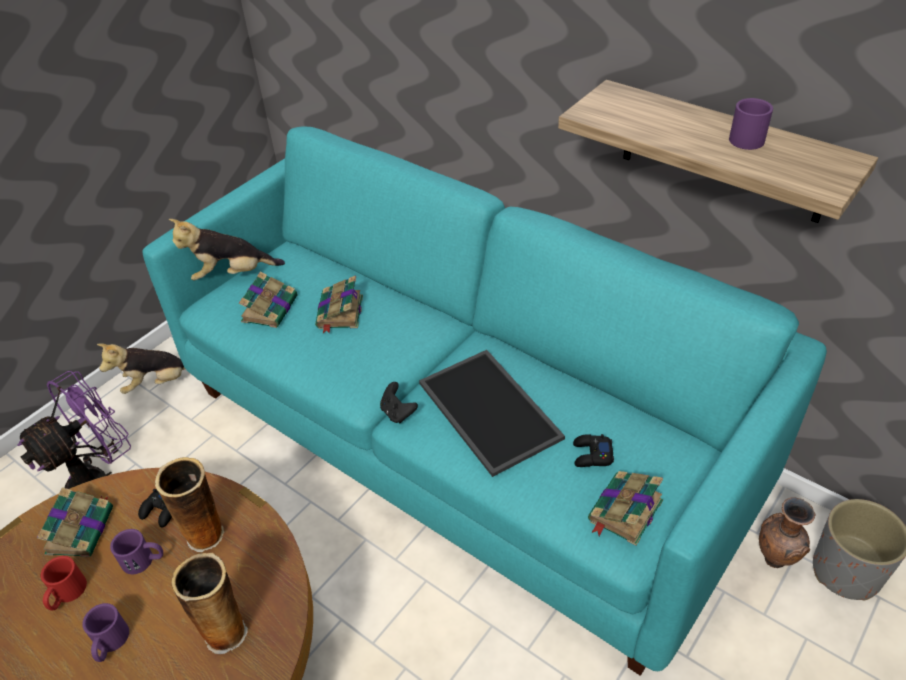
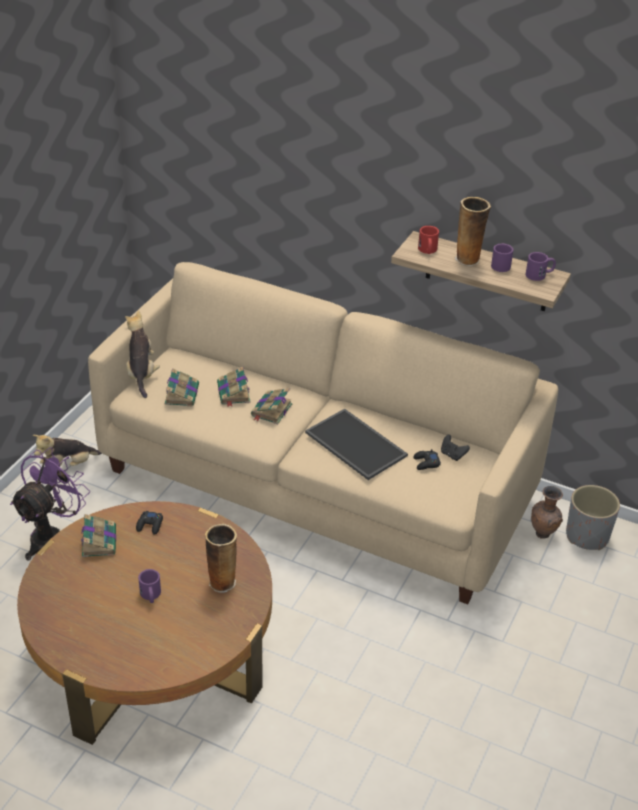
camera: 15 degrees left, 5 degrees down
(66, 594) = (108, 575): red mug -> red mug (427, 251)
(144, 560) = (151, 553): purple mug -> purple mug (539, 275)
(207, 535) = (187, 535): vase -> vase (468, 259)
(231, 274) = (141, 373): plush toy -> plush toy turned 105 degrees clockwise
(398, 413) = (295, 451): black game controller -> black game controller (452, 455)
(460, 439) = (317, 484): turquoise sofa -> beige sofa
(624, 512) = (451, 490): book -> book (271, 411)

